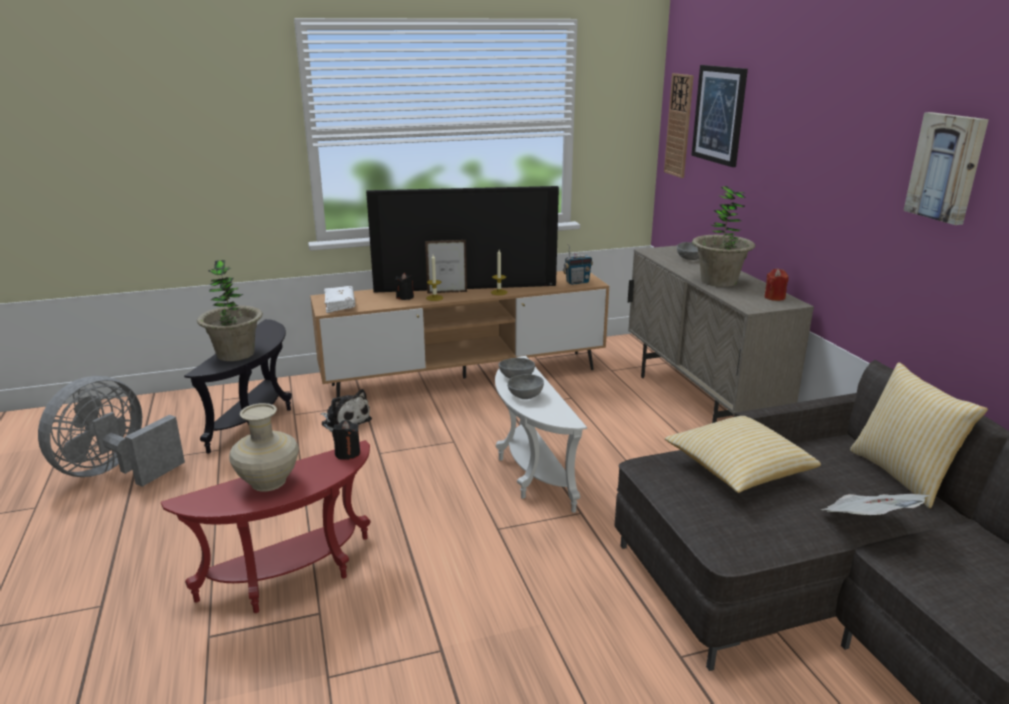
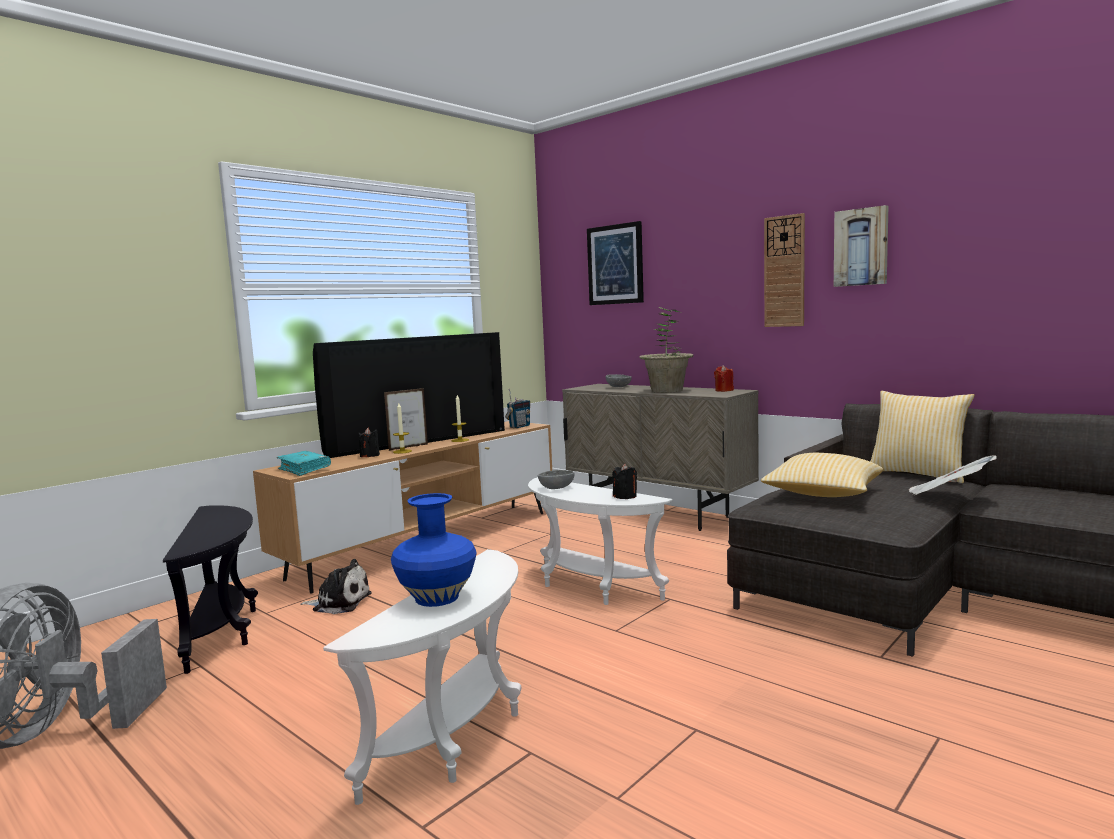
camera: 30 degrees left, 15 degrees down
(235, 354) = (208, 533): potted plant -> none
(268, 481) = (436, 597): beige vase -> blue vase
(292, 579) = (458, 738): red side table -> white side table
(340, 305) = (304, 469): white book -> turquoise book
(347, 453) = (487, 560): black candle -> black candle (625, 496)
(524, 396) = (586, 495): grey bowl -> none
(679, 125) = (567, 285): wall clock -> wall clock (784, 271)

